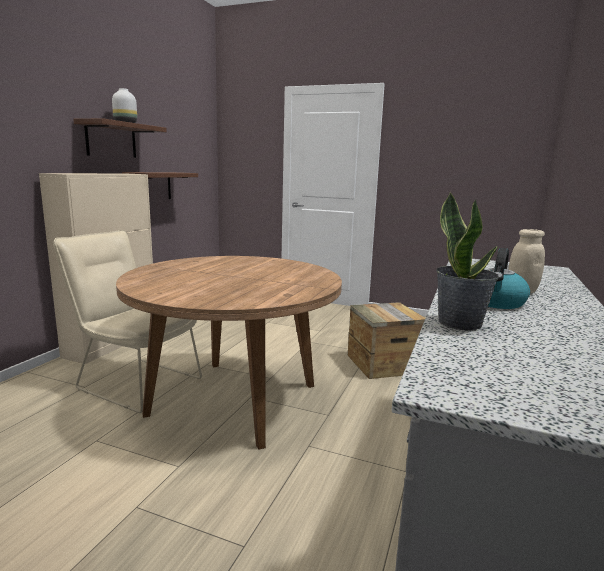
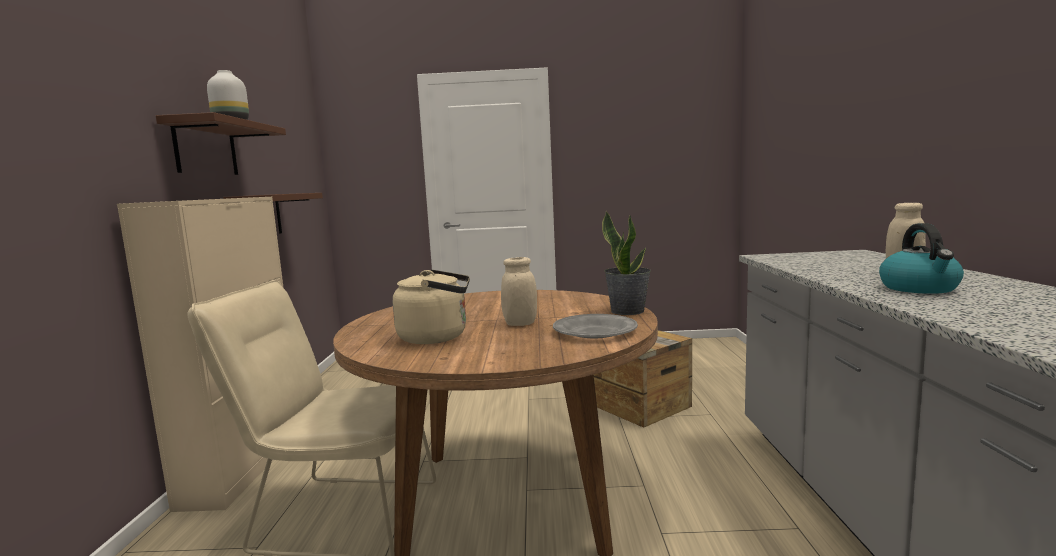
camera: 20 degrees left, 5 degrees down
(179, 280) = (437, 337): none -> beige kettle
(240, 281) = (520, 324): none -> beige jar
(272, 294) = (595, 331): none -> grey plate
(460, 323) = (958, 313): potted plant -> potted plant (627, 311)

